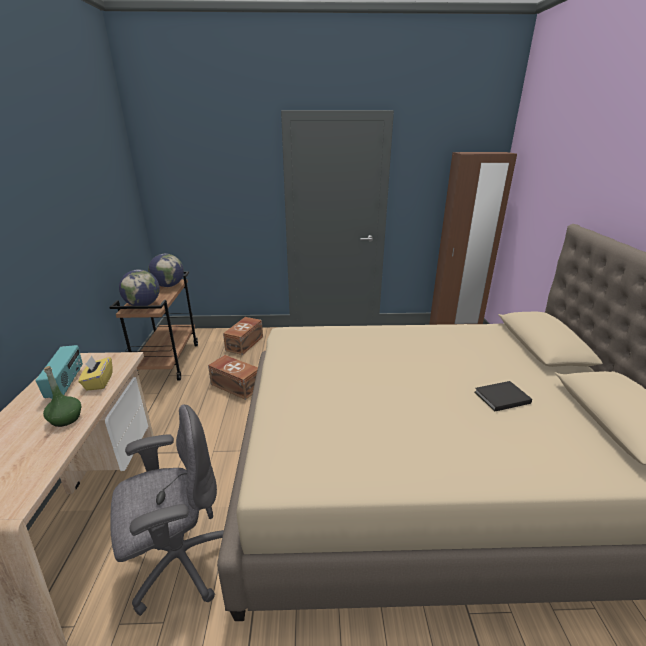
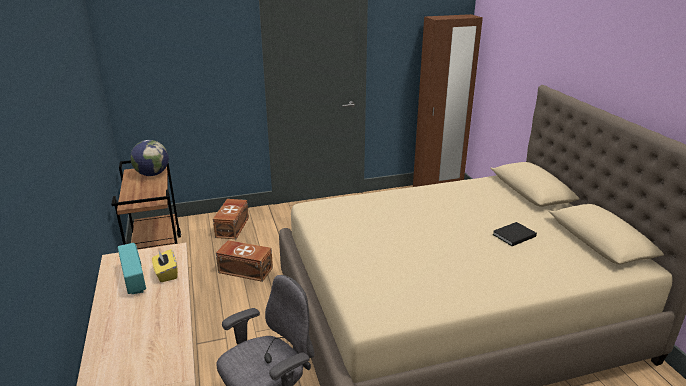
camera: 15 degrees left, 0 degrees up
(65, 419) = (162, 307): green bottle -> none
(143, 305) = (140, 198): globe -> none

